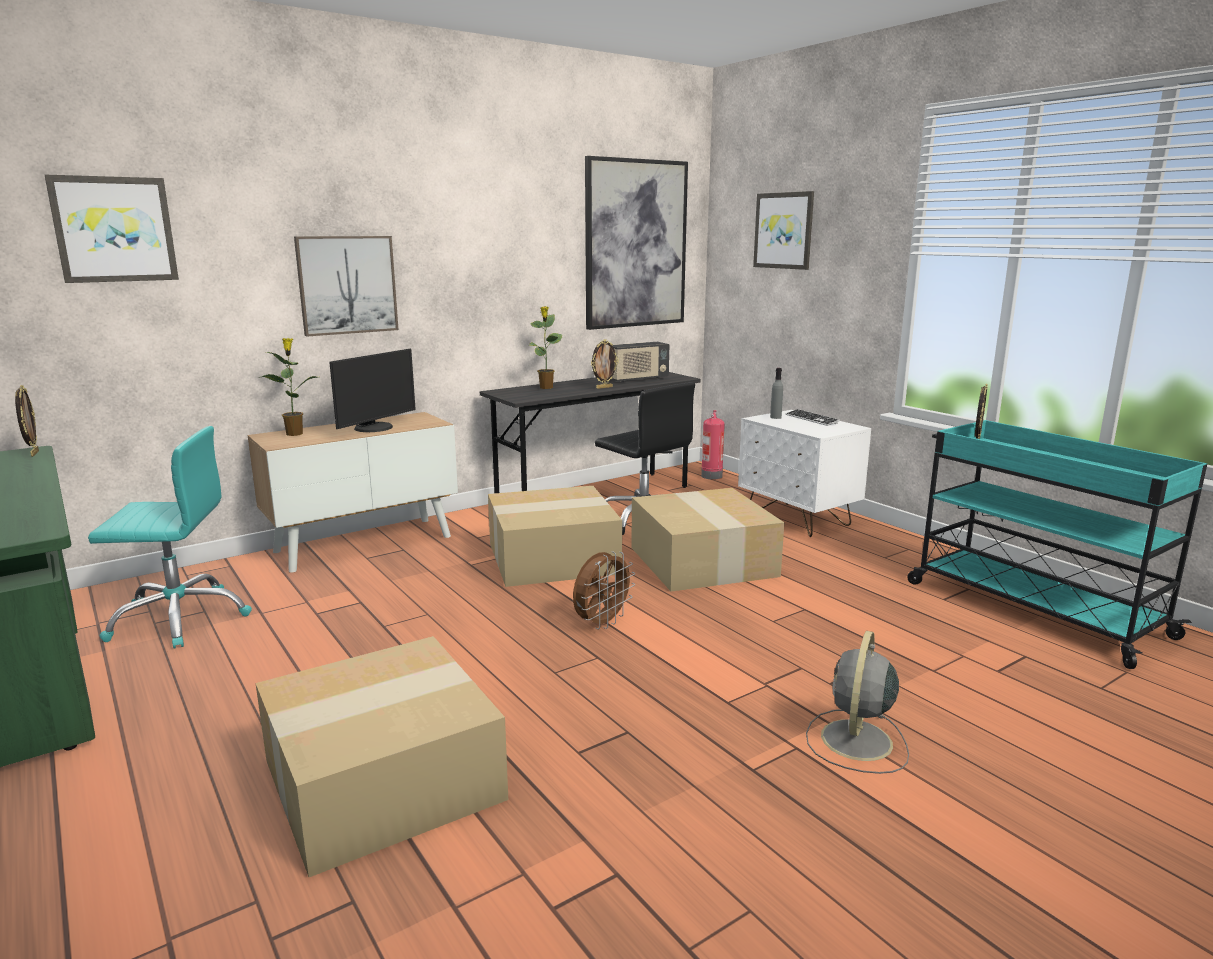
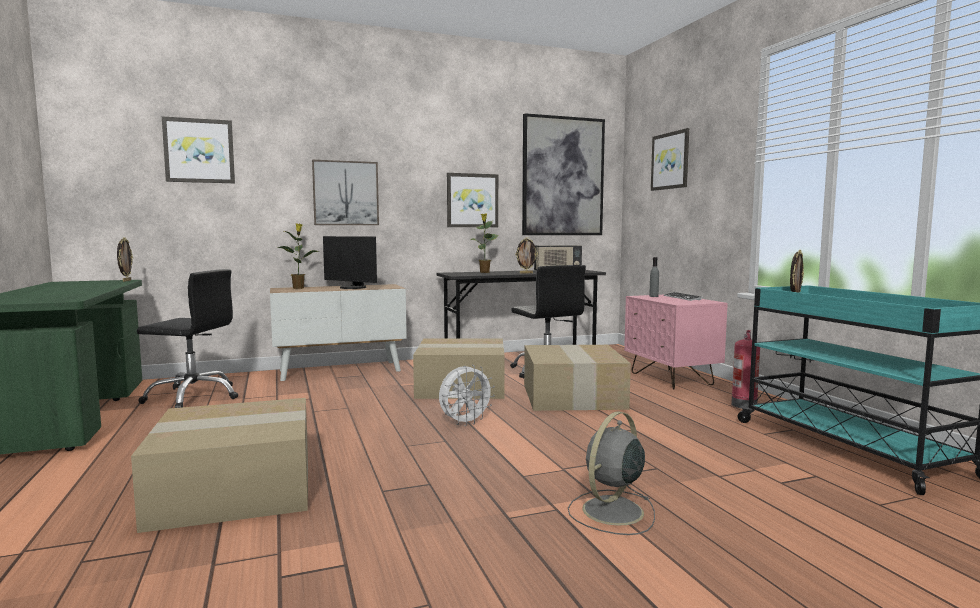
camera: 15 degrees right, 10 degrees down
(180, 618) = (193, 396): turquoise office chair -> black office chair
(375, 428) = (352, 288): monitor -> monitor turned 75 degrees clockwise
(521, 285) = (472, 200): none -> picture
(602, 623) = (465, 423): brown fan -> white fan
(711, 476) = (620, 352): fire extinguisher -> fire extinguisher (743, 405)
(798, 519) = (671, 379): white nightstand -> pink nightstand

